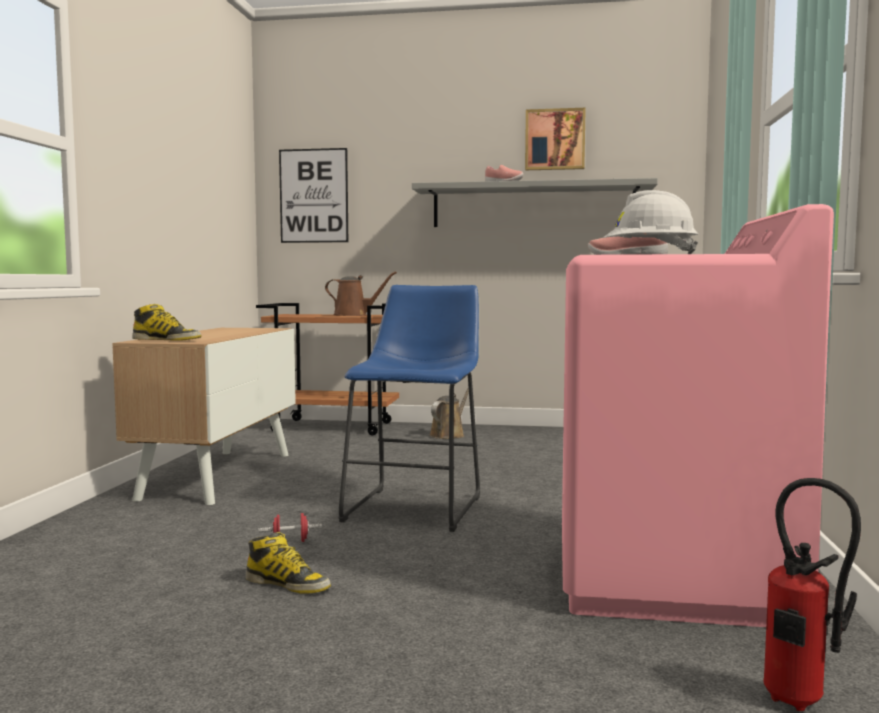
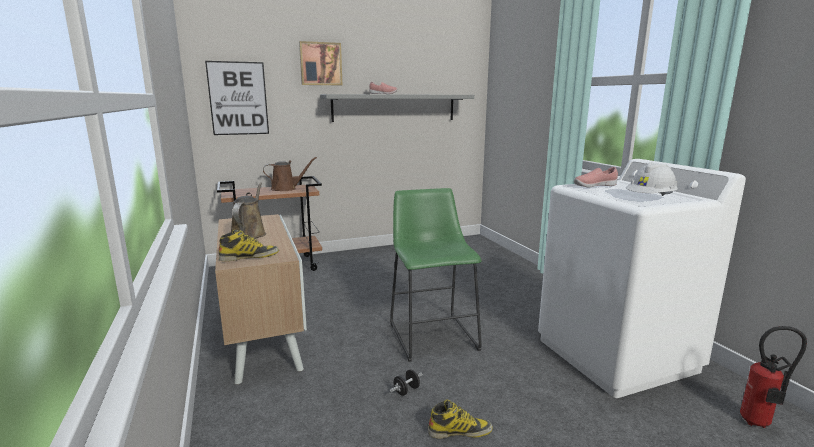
camera: 30 degrees left, 10 degrees up
(290, 542) = (406, 390): red dumbbell -> black dumbbell
(417, 506) = (432, 333): blue stool -> green stool
(449, 435) = (361, 261): brown watering can -> brown watering can (249, 234)
(555, 140) = (407, 64): picture -> picture (320, 64)
(671, 578) = (616, 355): pink washing machine -> white washing machine

